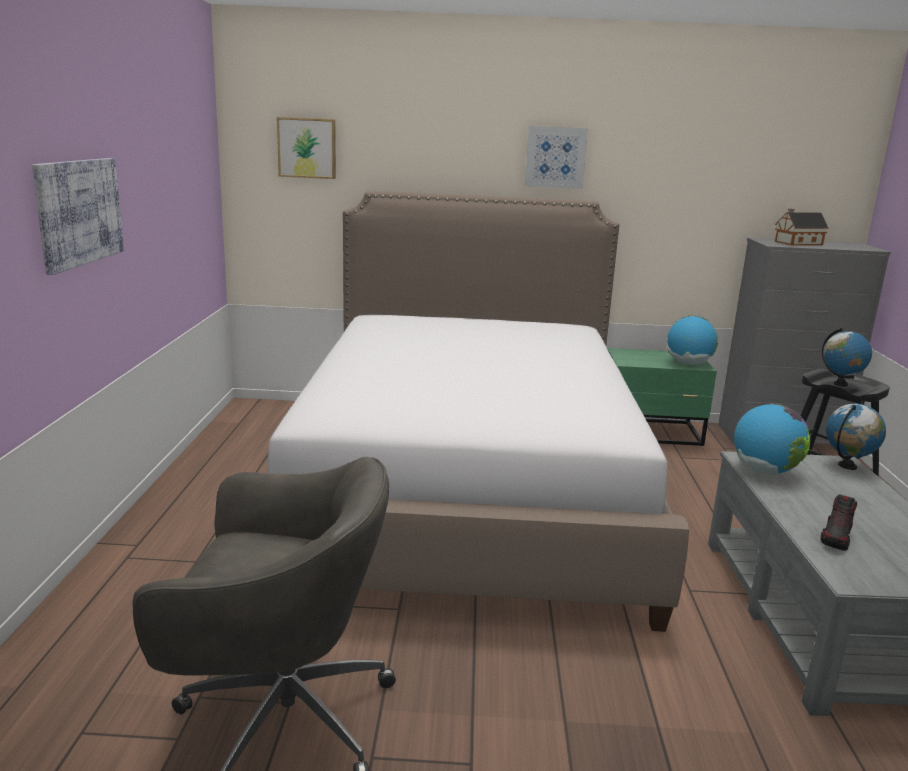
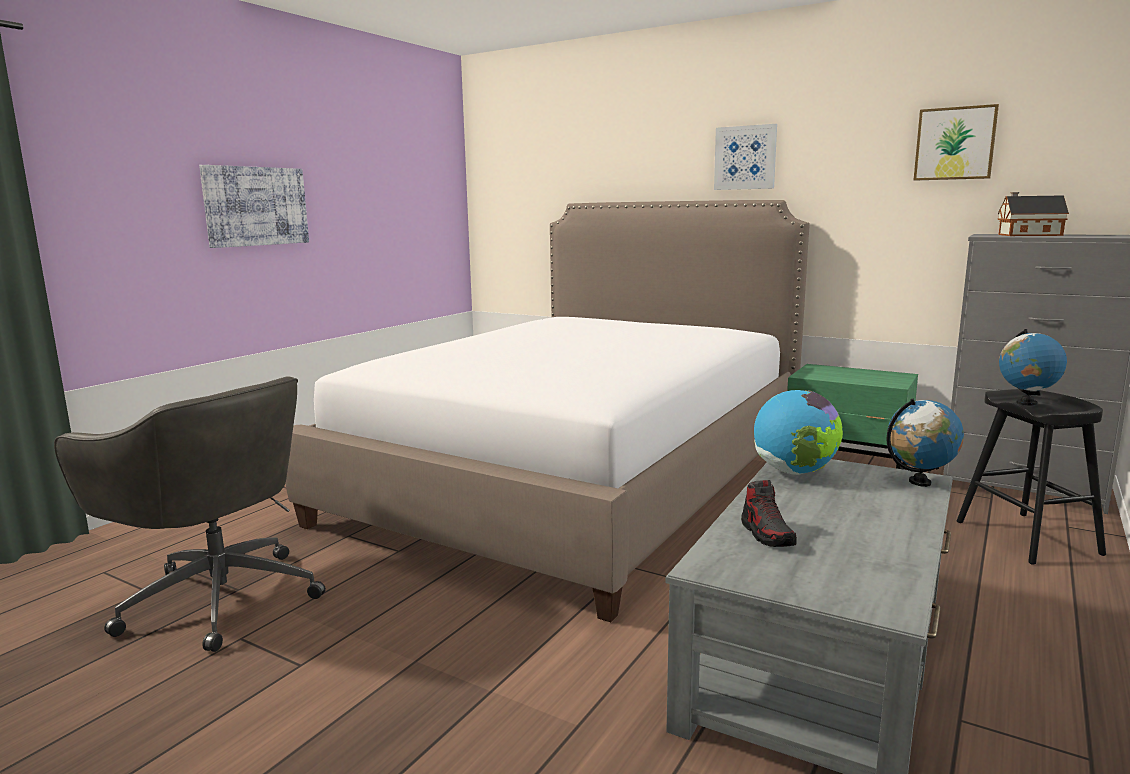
camera: 30 degrees right, 5 degrees down
(307, 148) = (528, 169): picture -> picture (955, 144)
(688, 364) = (881, 381): globe -> none
(836, 538) = (767, 534): shoe -> shoe turned 75 degrees counterclockwise

